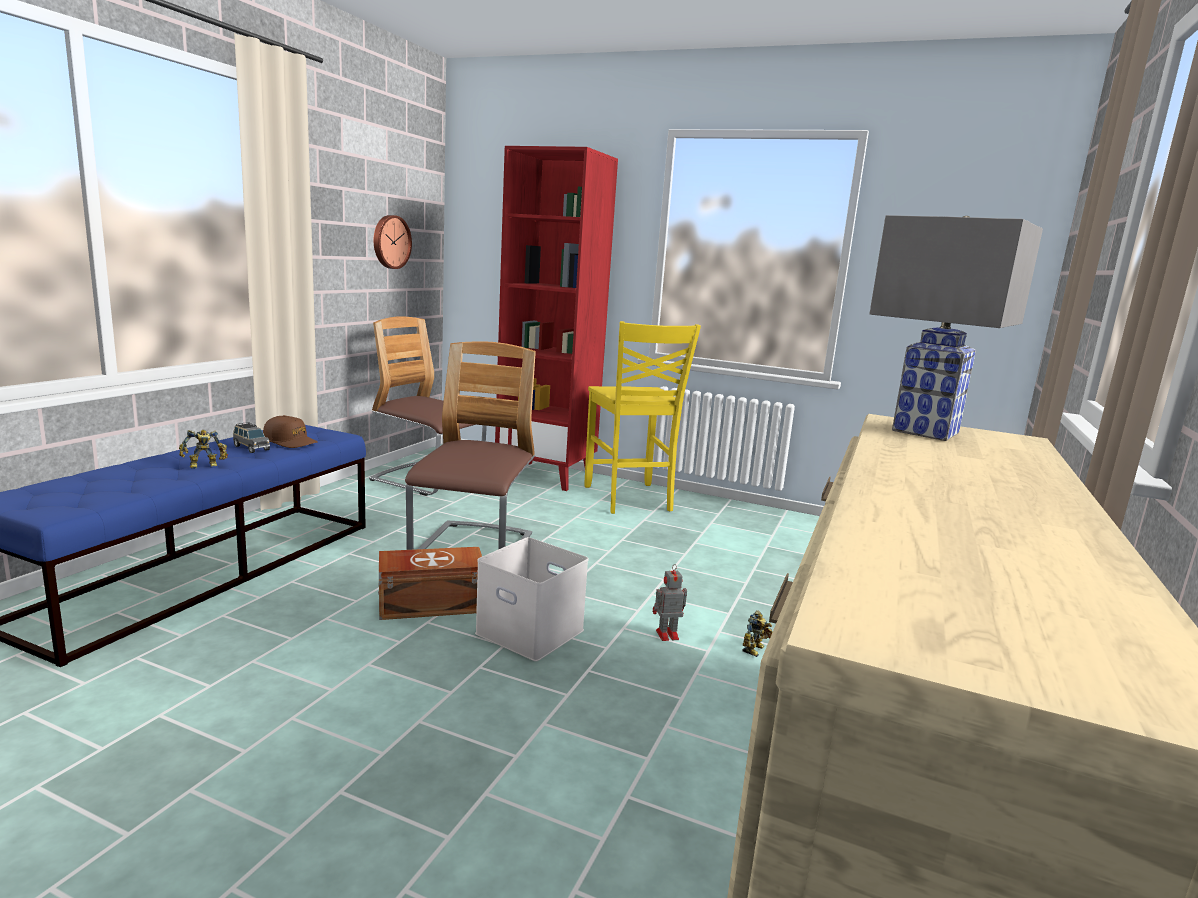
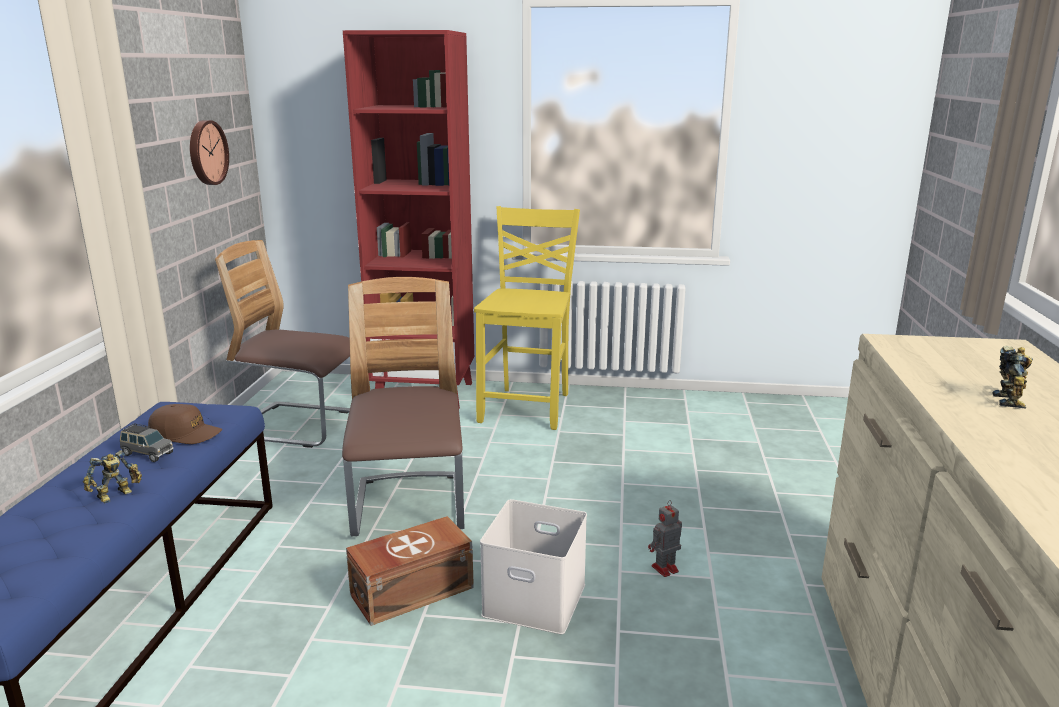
camera: 15 degrees left, 5 degrees up
(629, 499) = (528, 407): yellow chair -> yellow chair turned 135 degrees counterclockwise
(755, 650) = (752, 565): toy robot -> toy robot (1011, 401)
(923, 432) = (934, 354): grey table lamp -> none

